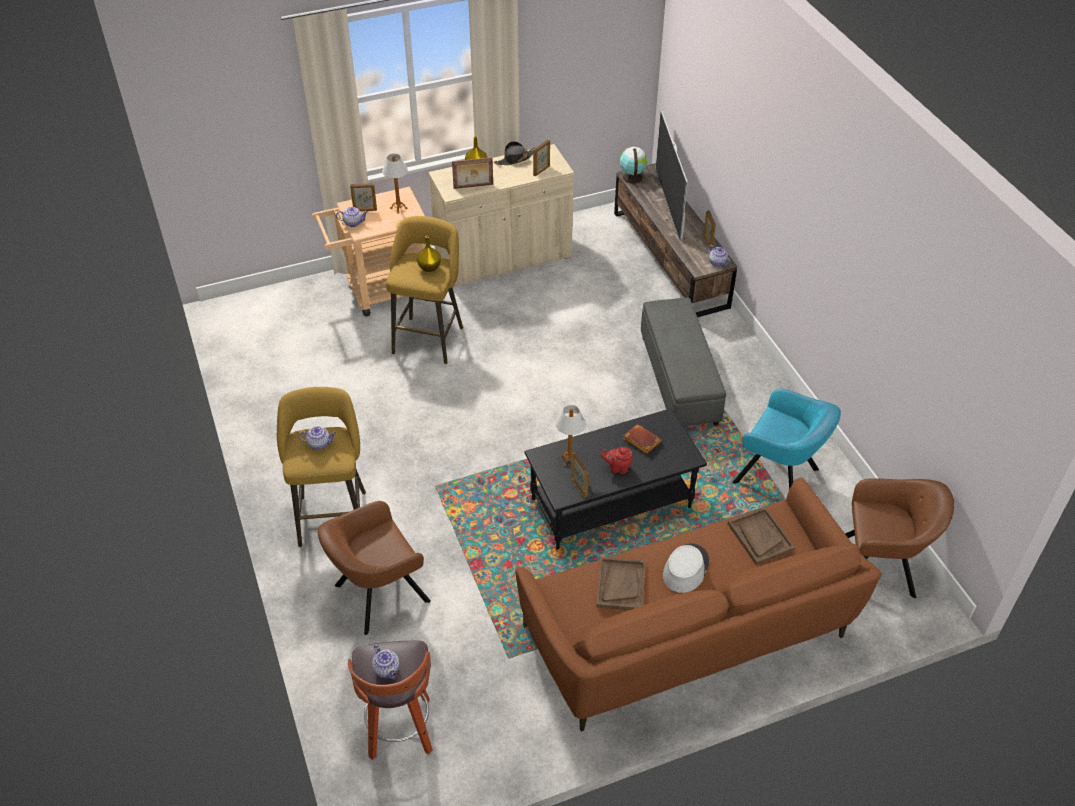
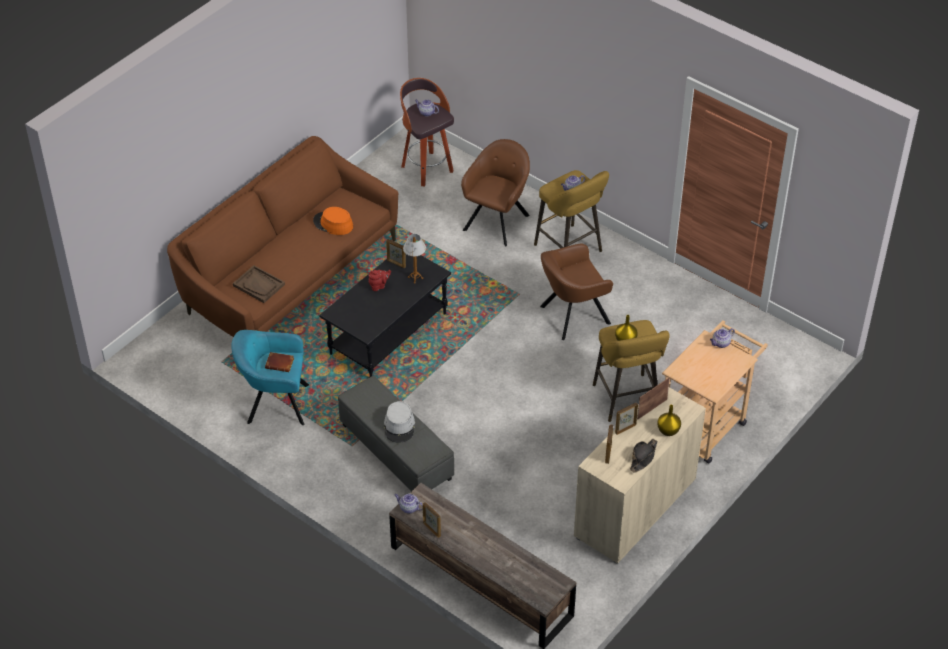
camera: 150 degrees right, 0 degrees up
(365, 210) = (725, 360): picture frame -> picture frame (625, 428)
(398, 208) = (700, 374): table lamp -> none
(620, 585) = (333, 224): brown tray -> orange hat
(632, 177) = (555, 581): globe -> none
(640, 441) = (374, 310): brown book -> brown book (280, 363)
(668, 203) = (497, 561): television -> none
(685, 568) = (298, 248): grey hat -> grey hat (399, 426)
(880, 567) = (176, 369): brown armchair -> brown armchair (572, 316)

